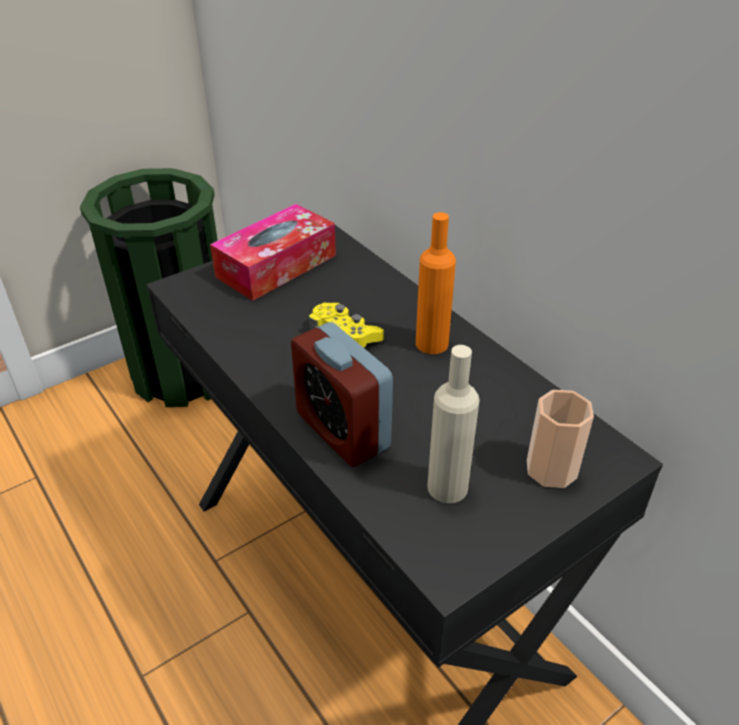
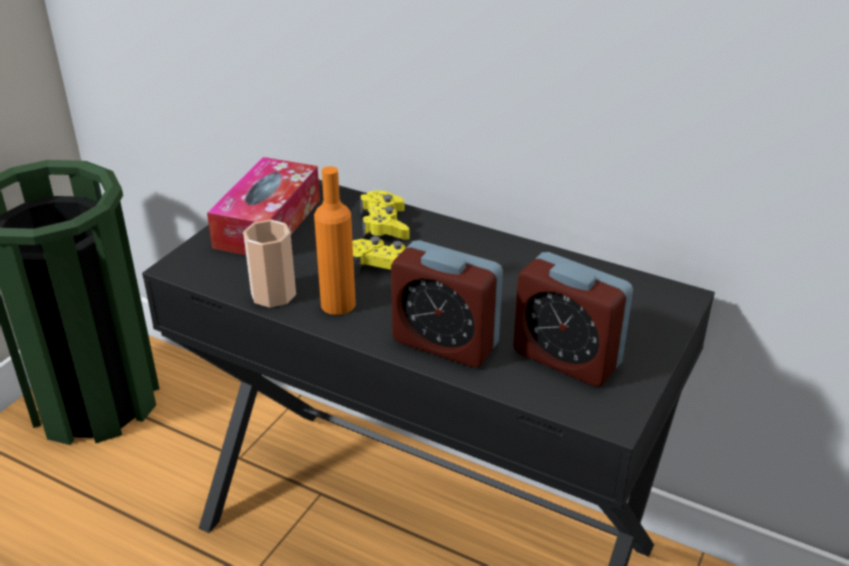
camera: 25 degrees left, 5 degrees down
(374, 293) = (384, 224): none -> yellow game controller
(432, 343) = (469, 252): orange bottle -> orange bottle (338, 304)
(447, 487) = (566, 358): beige bottle -> alarm clock
(551, 469) = (637, 320): cup -> cup (273, 294)

